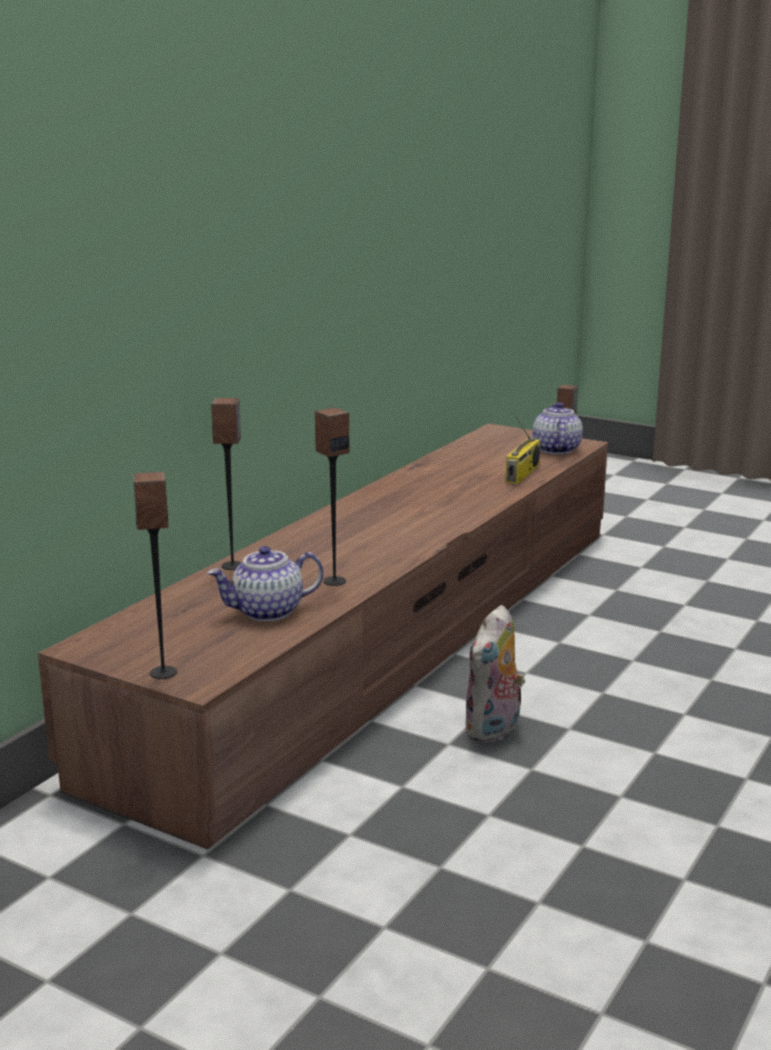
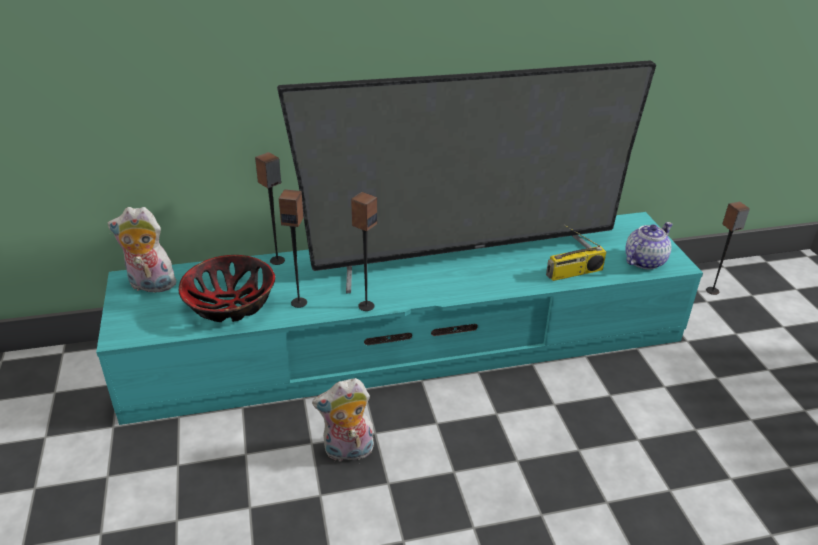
camera: 45 degrees right, 15 degrees up
(129, 639) = (150, 286): none -> plush toy
(162, 673) = (120, 318): speaker -> speaker (366, 306)
(267, 612) = (230, 305): teapot -> bowl
(383, 635) = (407, 341): brown tv stand -> turquoise tv stand
(413, 496) = (466, 257): none -> television

